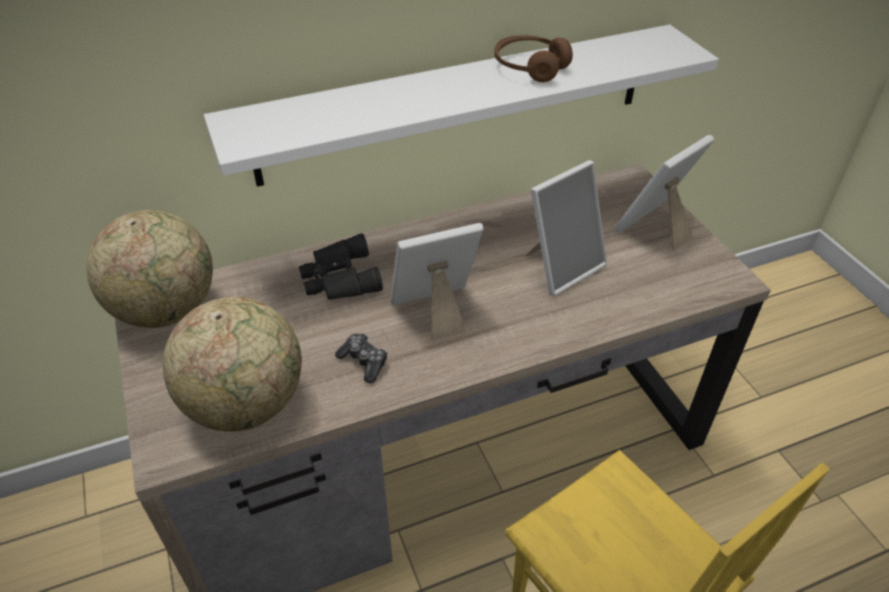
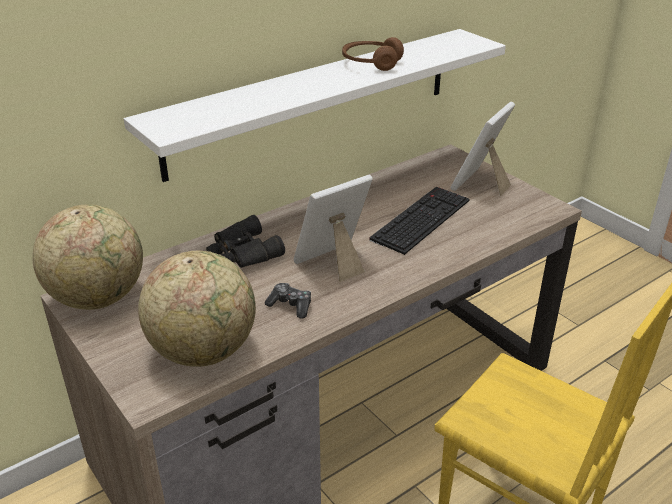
camera: 15 degrees left, 10 degrees down
(561, 266) = (420, 218): picture frame -> keyboard

